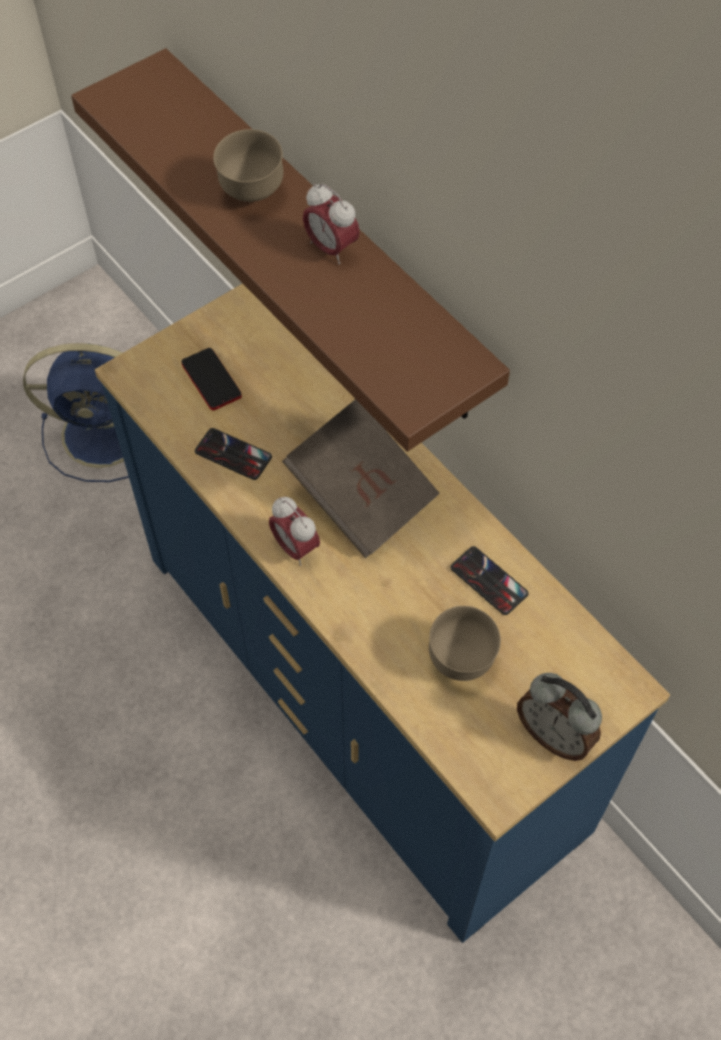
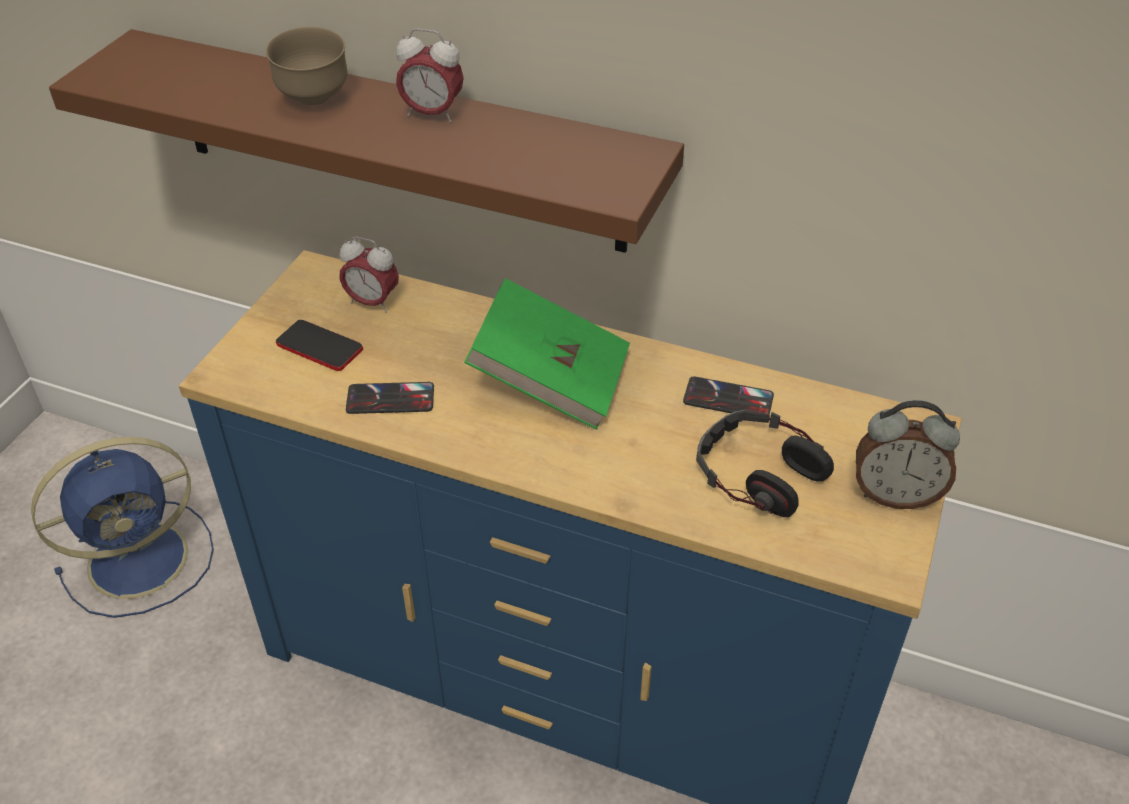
camera: 30 degrees left, 15 degrees down
(295, 547) = (518, 450): alarm clock -> alarm clock (372, 303)
(362, 495) = (550, 380): brown book -> green book
(461, 660) = (758, 474): brown bowl -> headphones

